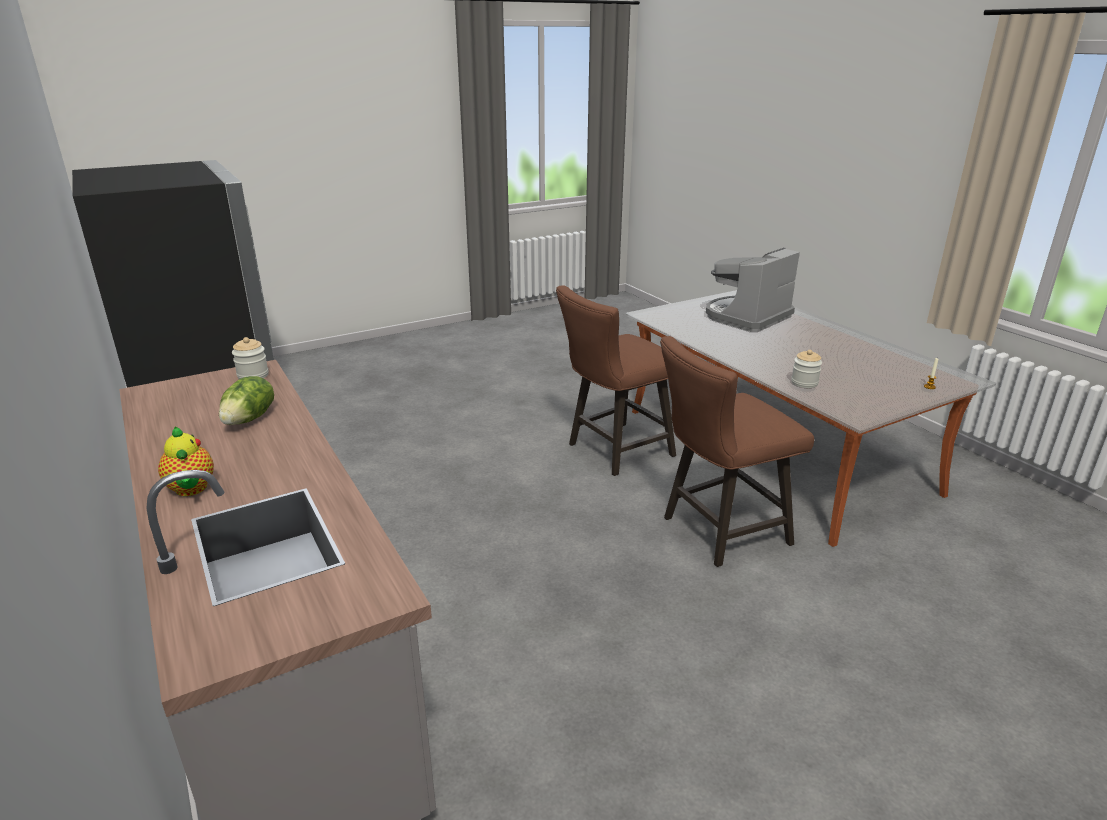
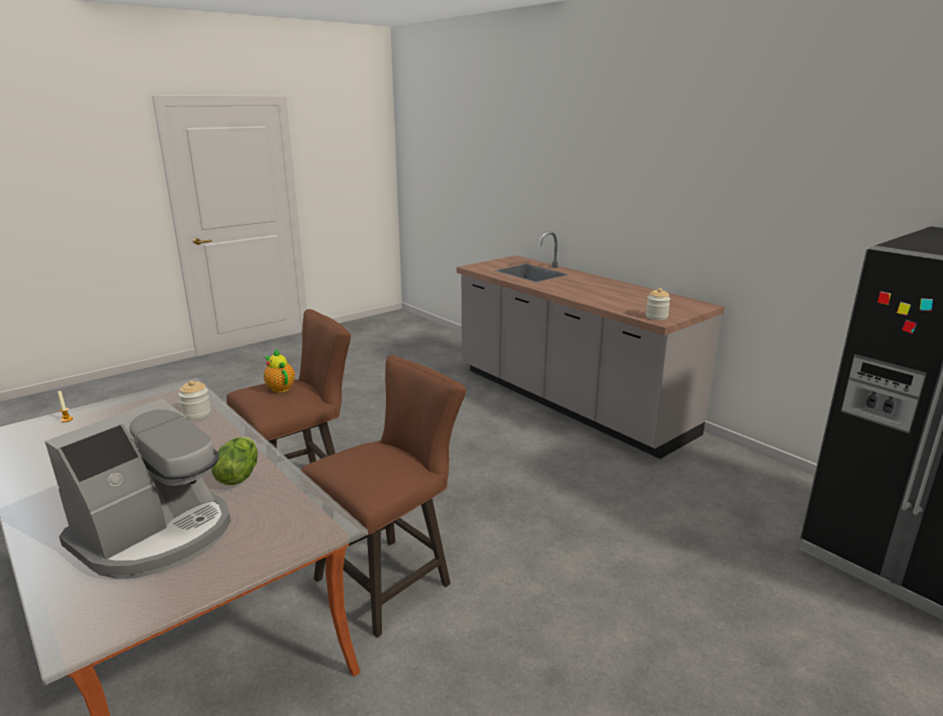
camera: 170 degrees right, 5 degrees down
(191, 490) = (585, 279): teapot -> teapot (279, 388)
(250, 419) = (609, 299): lettuce -> lettuce (238, 476)

